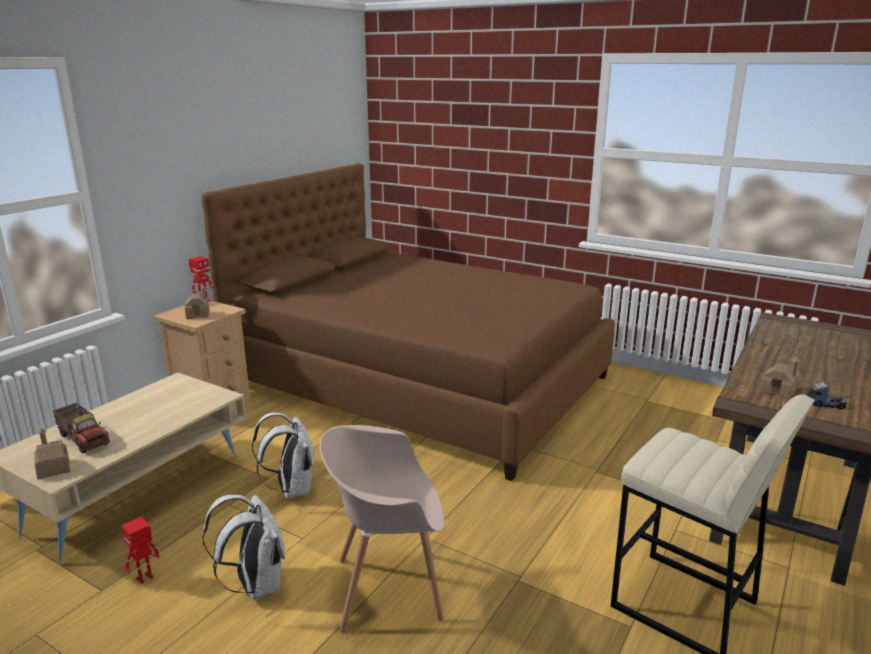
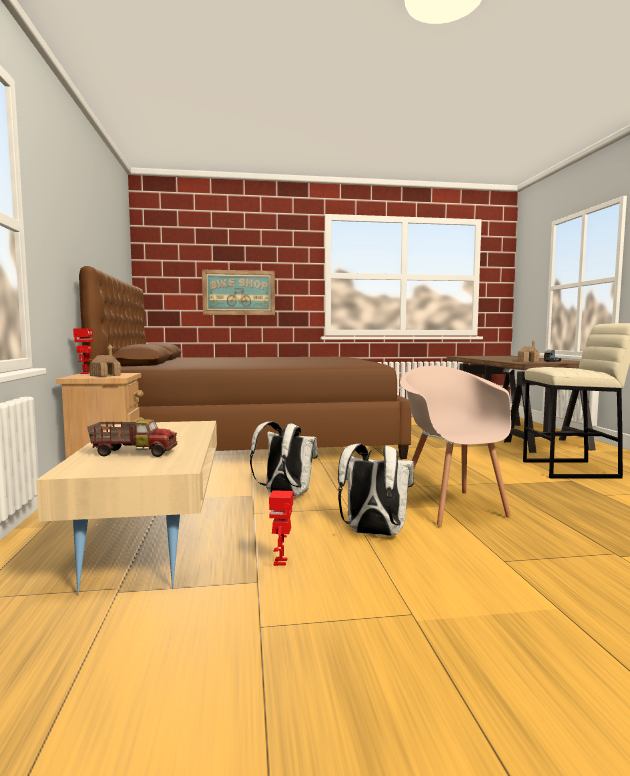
camera: 40 degrees left, 15 degrees down
(53, 468) = (155, 466): toy house -> none
(386, 590) = (451, 507): beige chair -> beige chair turned 120 degrees clockwise
(479, 169) = (239, 292): none -> picture

